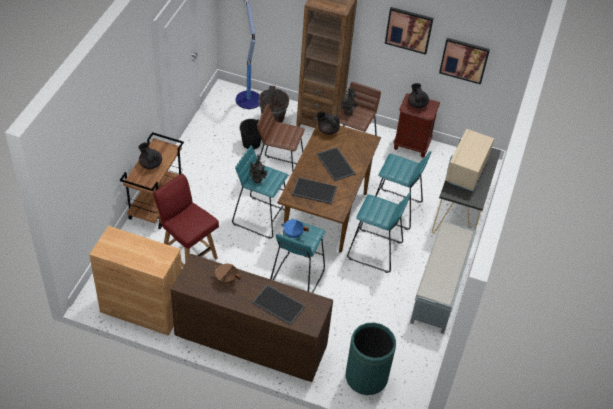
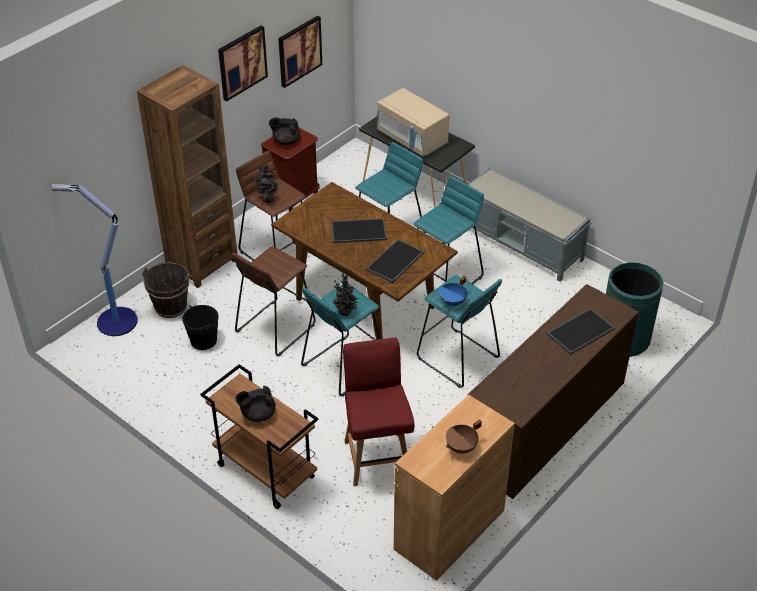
camera: 65 degrees left, 5 degrees down
(188, 256) = (377, 457): red chair -> red chair turned 105 degrees clockwise
(226, 279) = (525, 369): brown cooking pot -> brown cooking pot (462, 448)
(327, 130) = (295, 222): black teapot -> none

